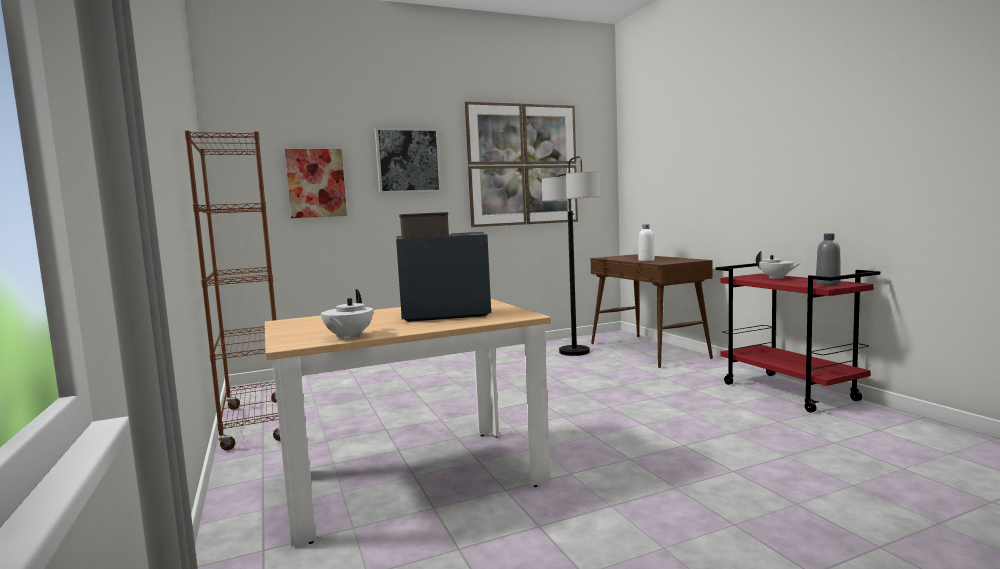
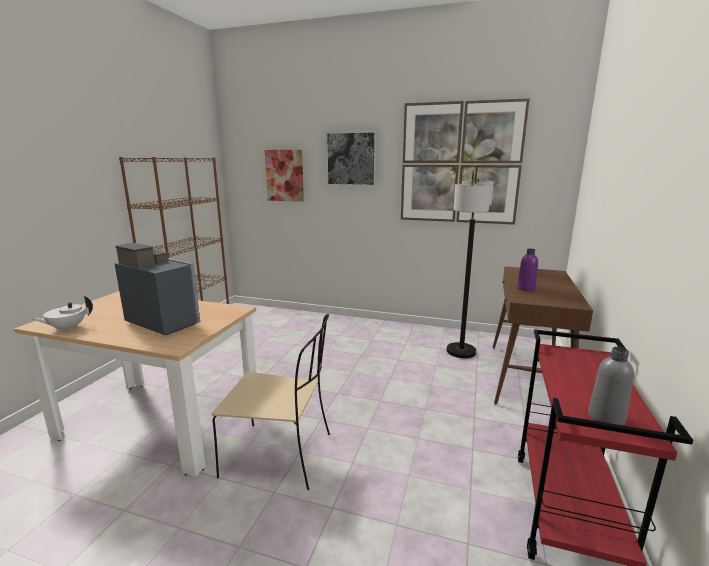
camera: 40 degrees right, 10 degrees up
(584, 443) = (280, 455): none -> beige chair
(646, 260) = (526, 288): white bottle -> purple bottle
(776, 278) = (590, 372): white teapot -> none

